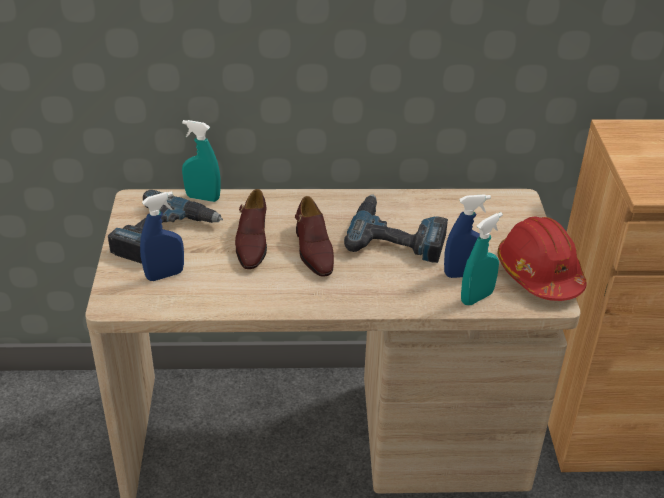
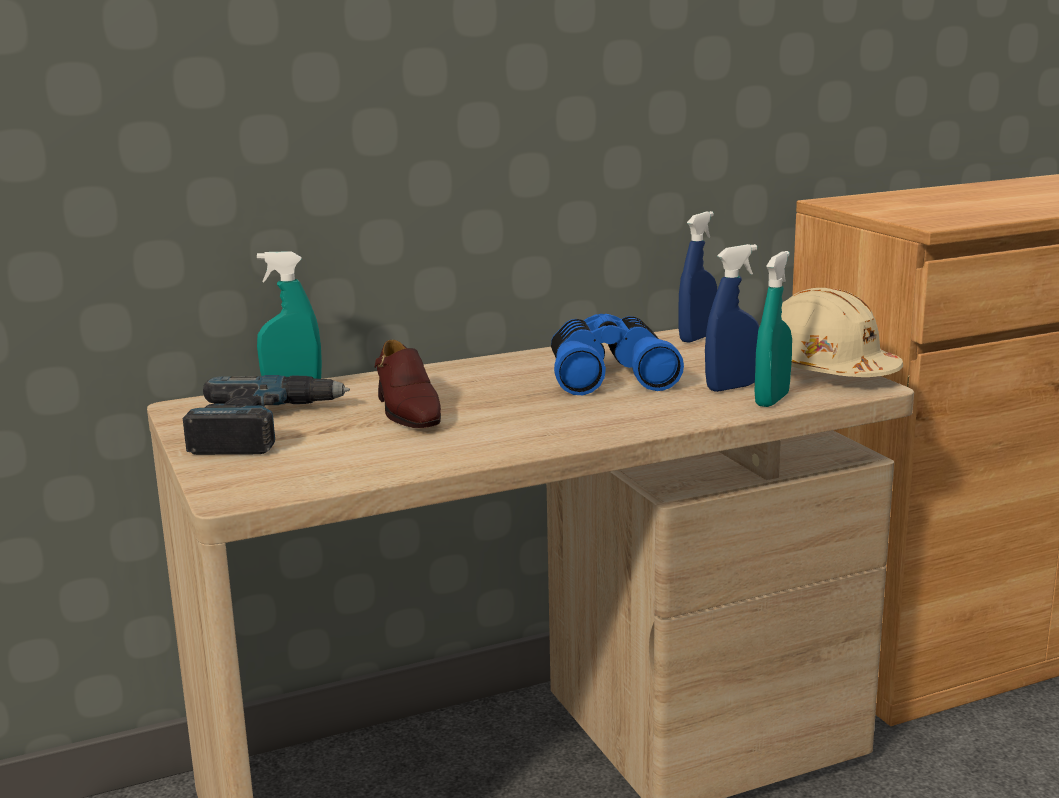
camera: 20 degrees left, 20 degrees down
(165, 275) = (297, 457): blue spray bottle -> blue spray bottle (697, 338)
(313, 250) = (505, 402): brown shoe -> none
(397, 236) = (609, 375): power drill -> blue binoculars
(539, 273) = (825, 371): red hard hat -> beige hard hat

